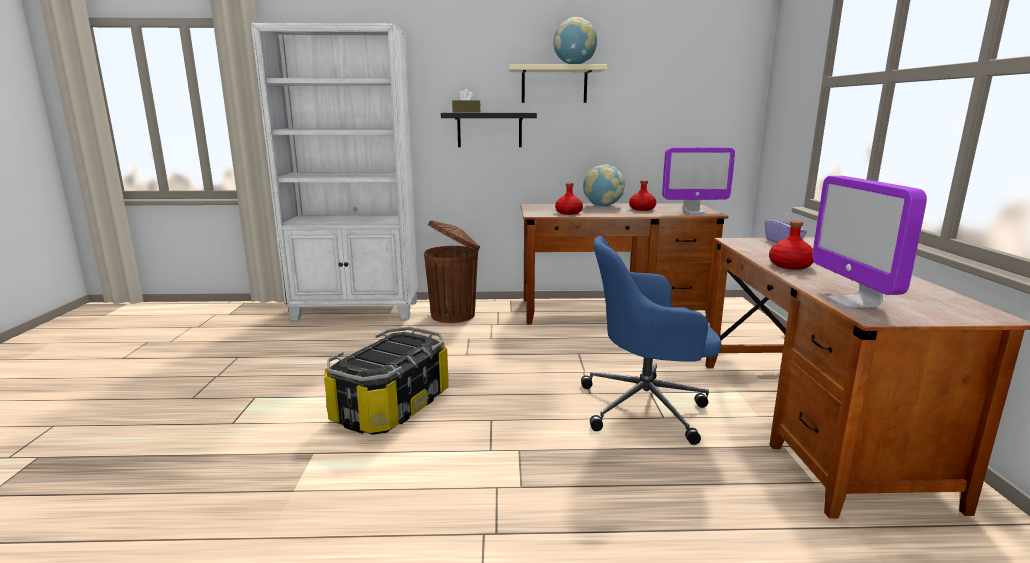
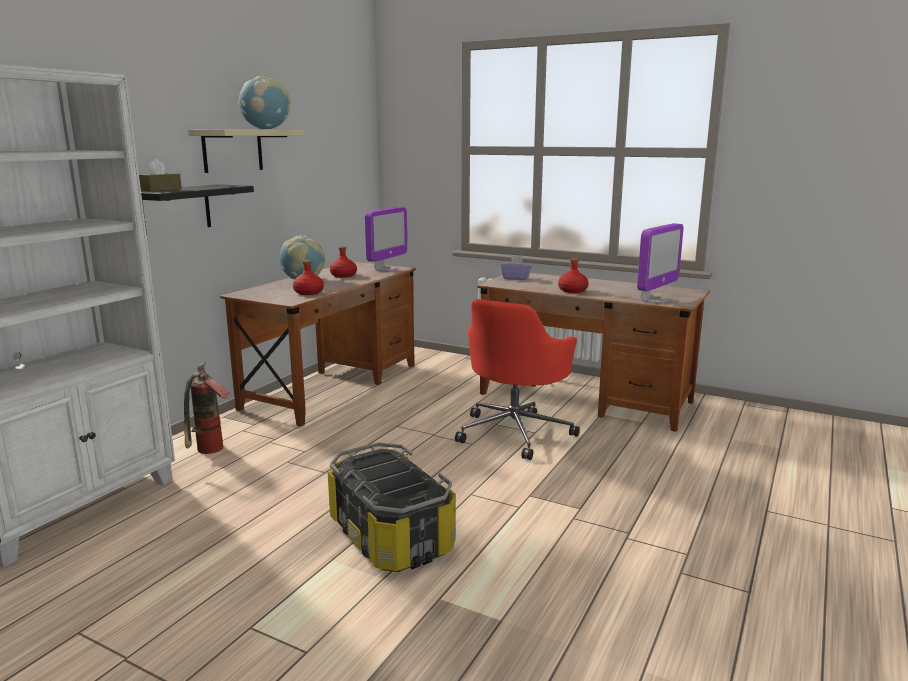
camera: 60 degrees left, 0 degrees up
(454, 315) = (209, 453): brown trash can -> fire extinguisher
(647, 407) = (515, 432): blue office chair -> red office chair
(853, 302) = (654, 300): monitor -> monitor turned 75 degrees counterclockwise

